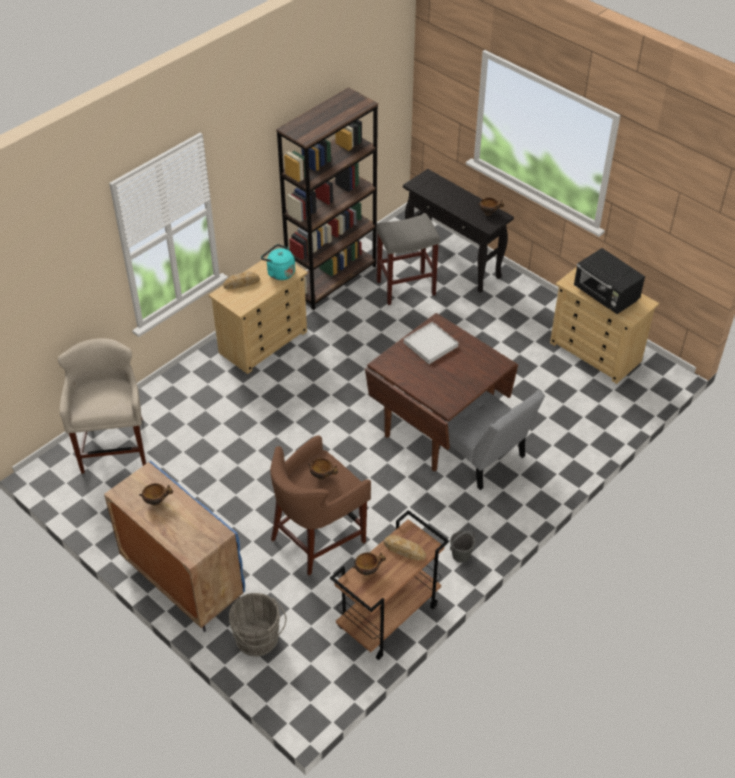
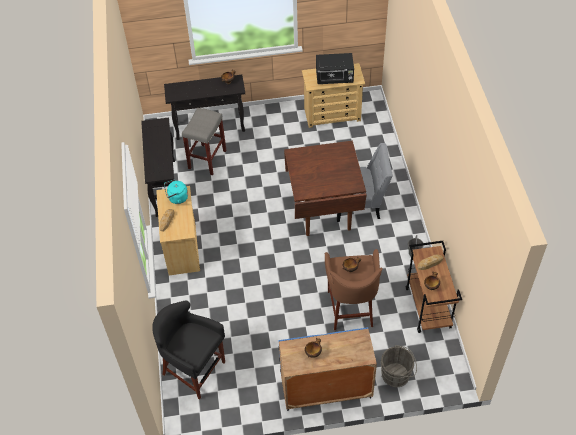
camera: 50 degrees left, 5 degrees up
(114, 446) = (193, 370): beige stool -> black stool
(332, 279) = (165, 187): brown bookcase -> black console table
(430, 344) = (306, 165): white tray -> none

